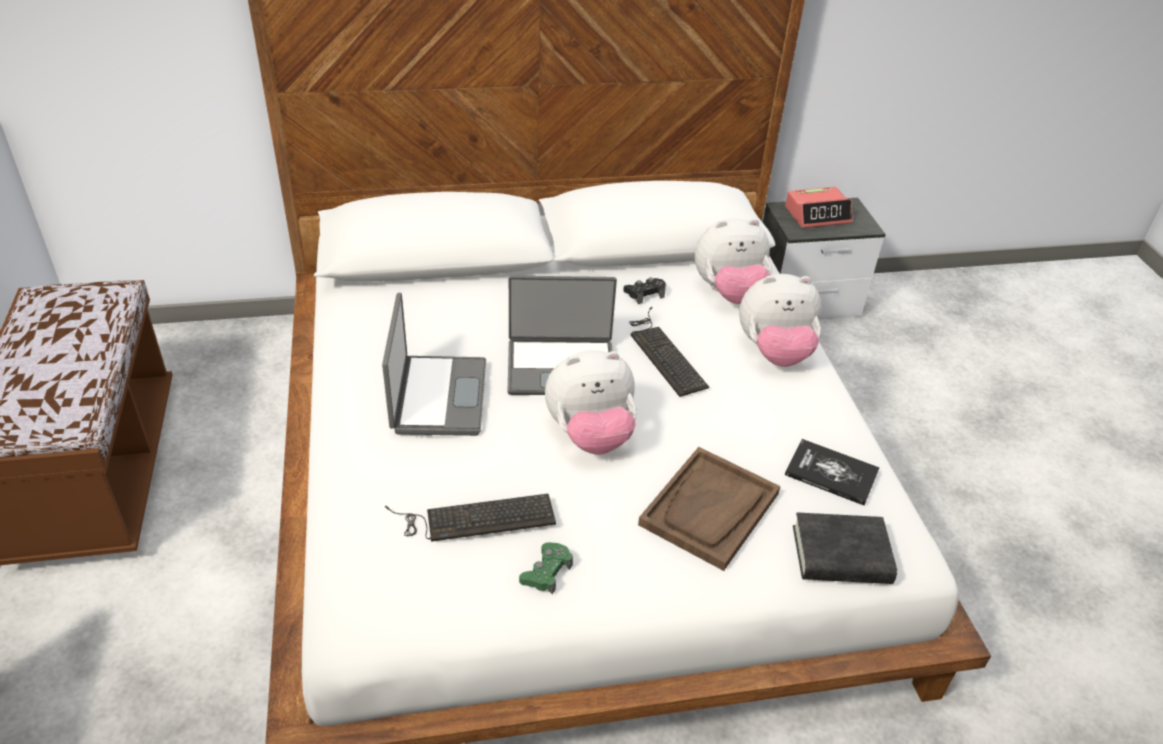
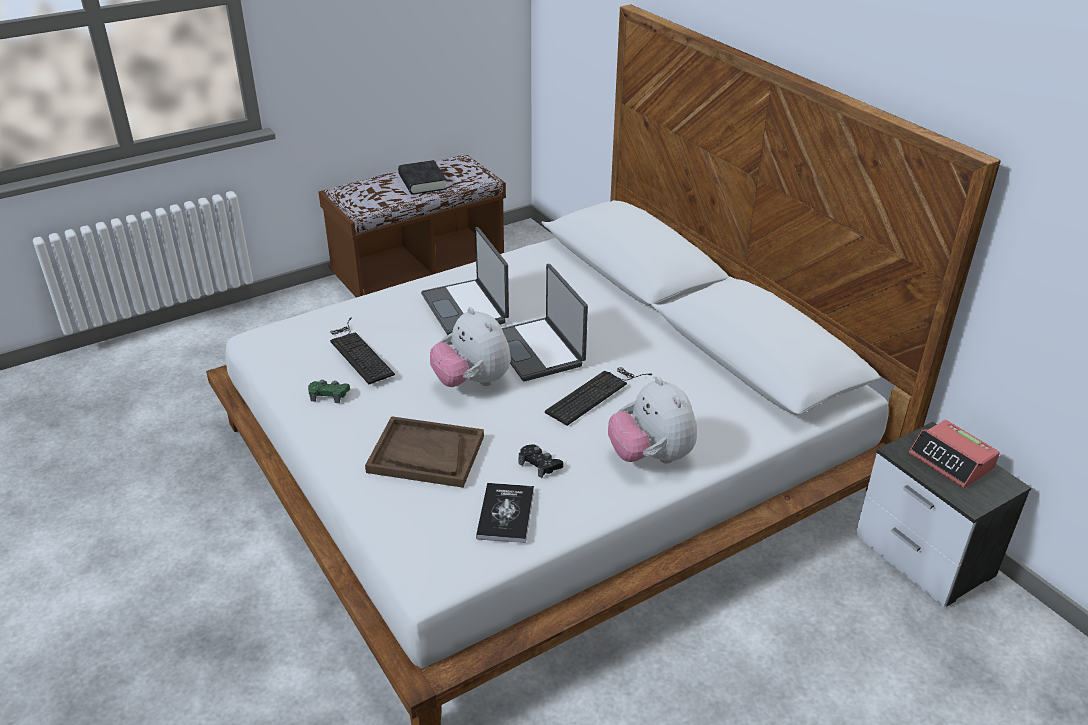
camera: 70 degrees right, 5 degrees down
(437, 397) = (466, 308): laptop -> laptop turned 90 degrees clockwise
(645, 294) = (671, 369): black game controller -> black game controller (540, 464)
(729, 293) = (717, 414): plush toy -> none
(841, 555) = (410, 532): black book -> black book (422, 182)

